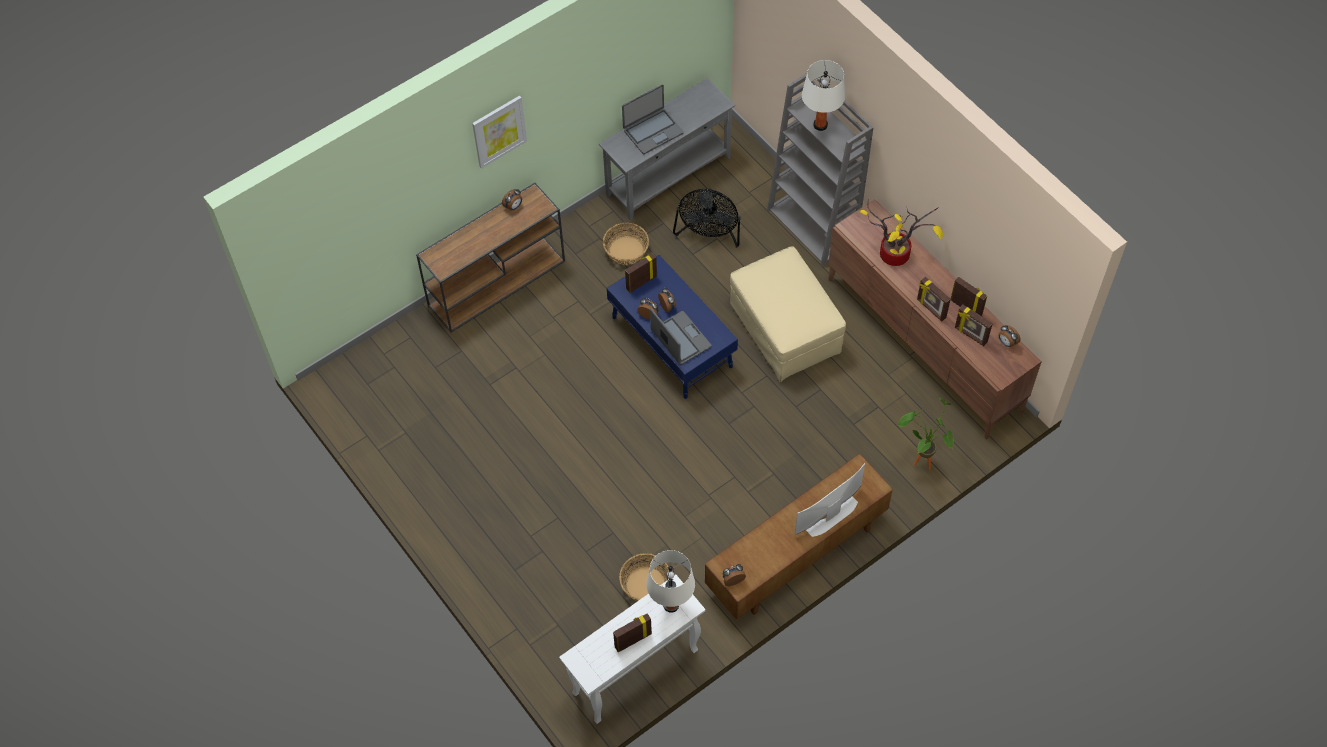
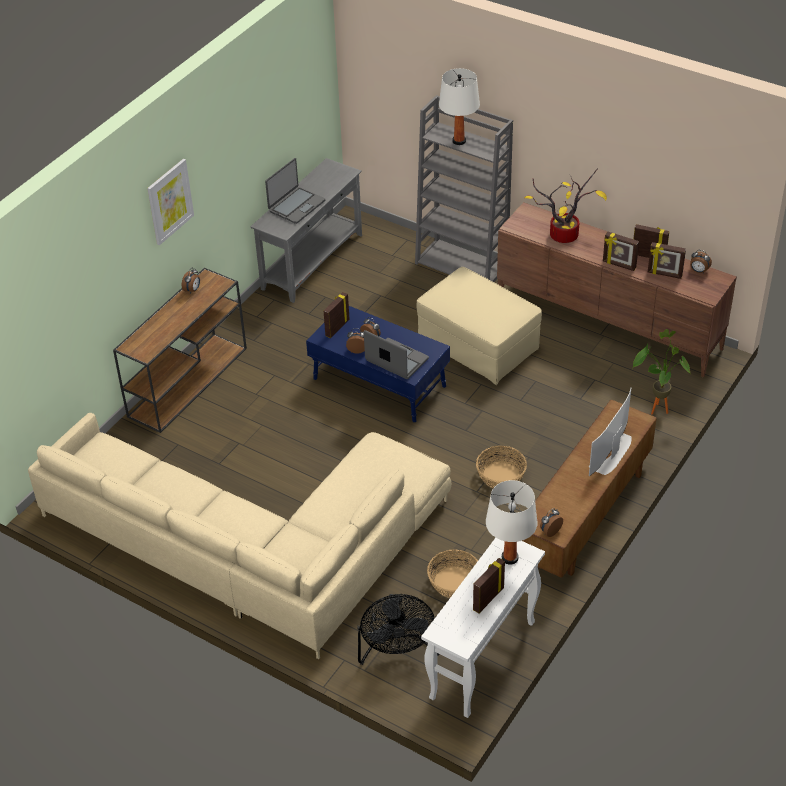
camera: 20 degrees left, 15 degrees down
(486, 483) = (254, 545): none -> beige sofa
(626, 251) = (301, 326): basket -> basket (501, 476)
(707, 230) = (368, 291): black fan -> black fan (394, 647)

